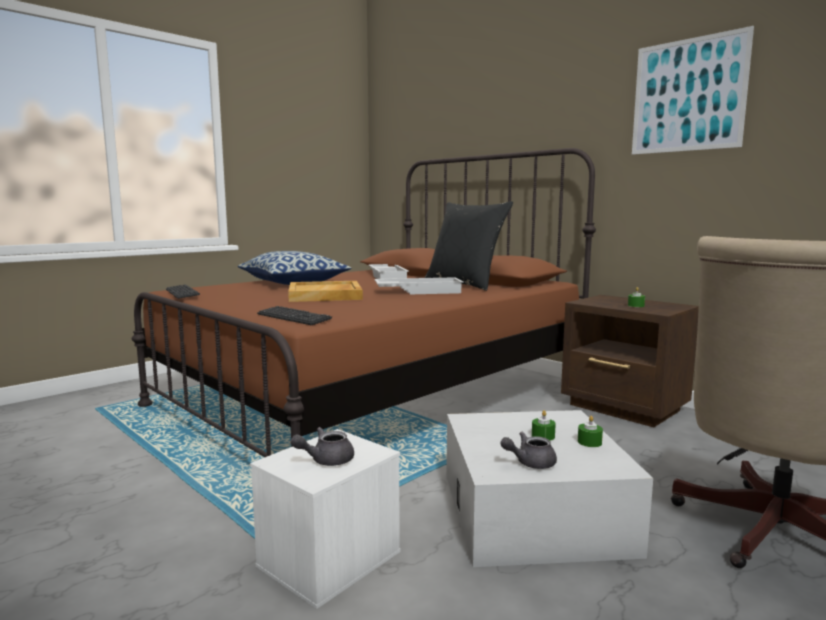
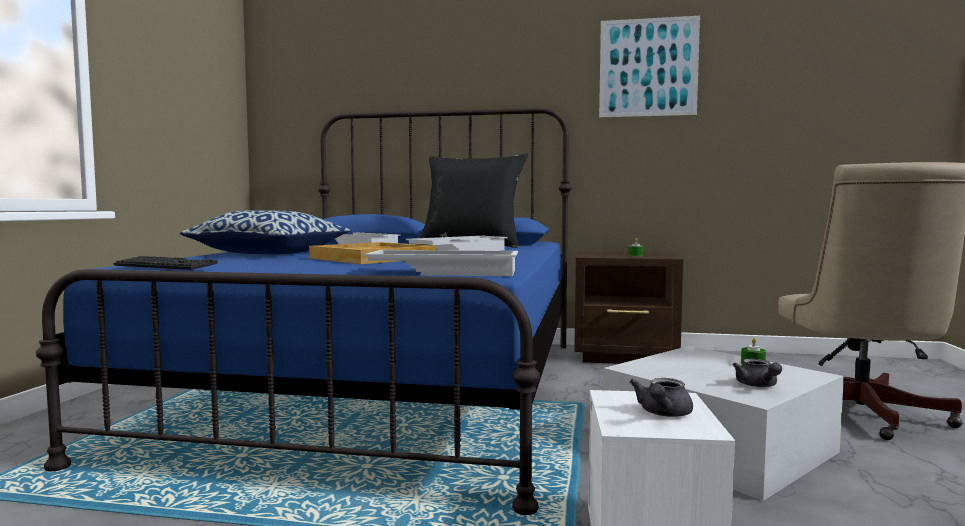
camera: 35 degrees left, 5 degrees down
(293, 317) = (445, 272): keyboard -> white tray
(374, 395) = (387, 389): brown bed -> blue bed
(530, 463) = (758, 386): grey teapot -> grey teapot turned 45 degrees counterclockwise
(543, 436) = (715, 367): green candle -> none

